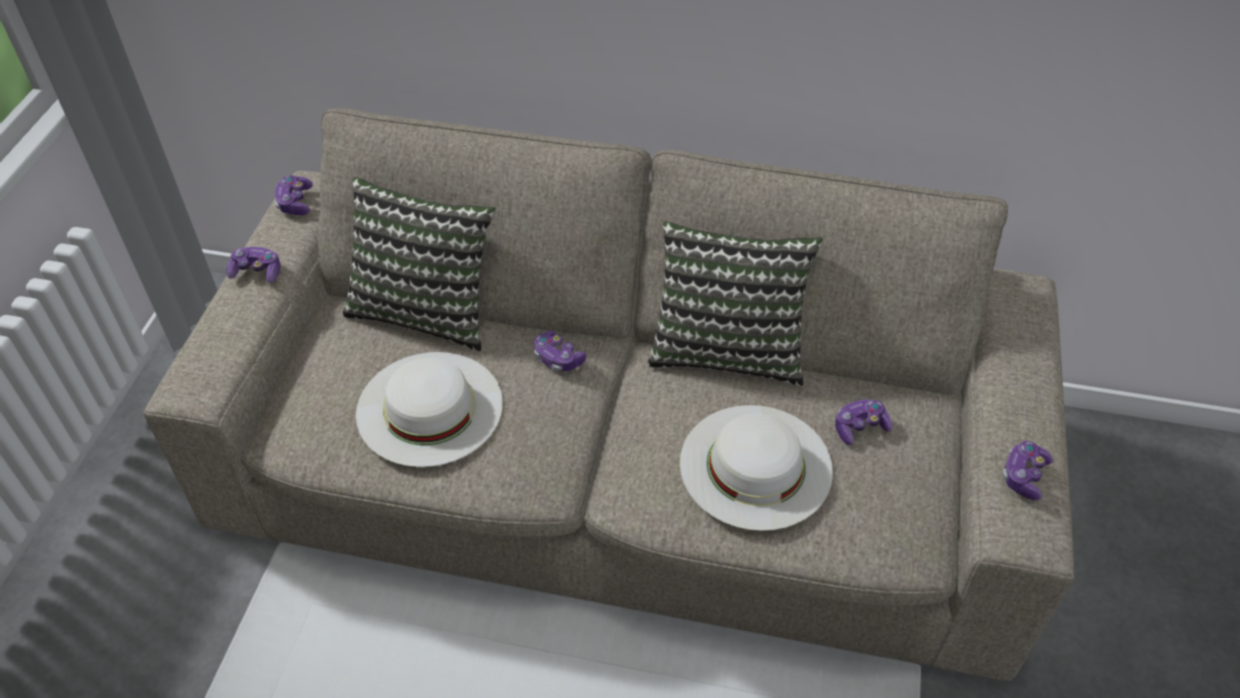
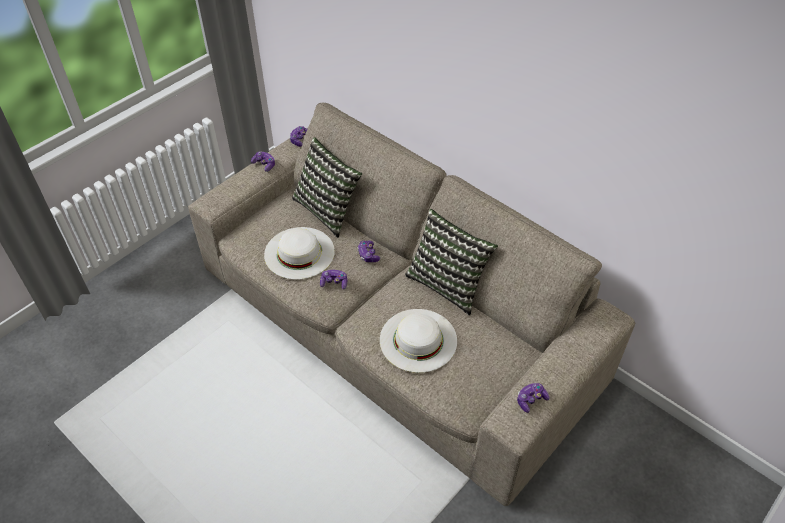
camera: 30 degrees right, 0 degrees up
(859, 427) = (480, 346): game controller -> game controller (334, 283)

